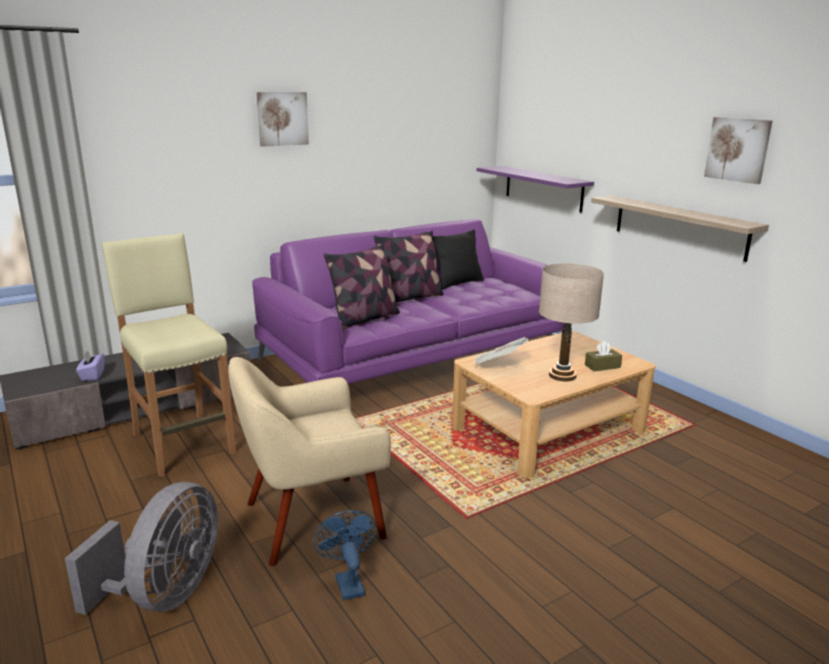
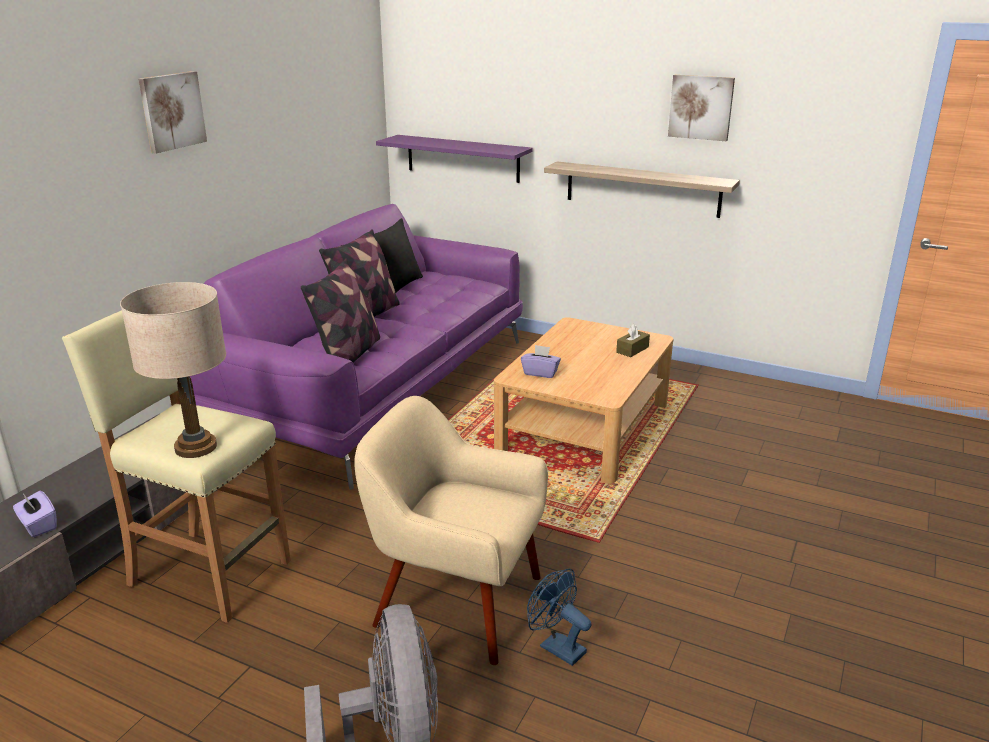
camera: 30 degrees left, 5 degrees up
(311, 519) = (456, 601): beige armchair -> beige armchair turned 75 degrees clockwise
(498, 364) = (540, 373): newspaper -> purple tissue box
(562, 375) = (610, 369): beige table lamp -> beige table lamp (196, 447)

